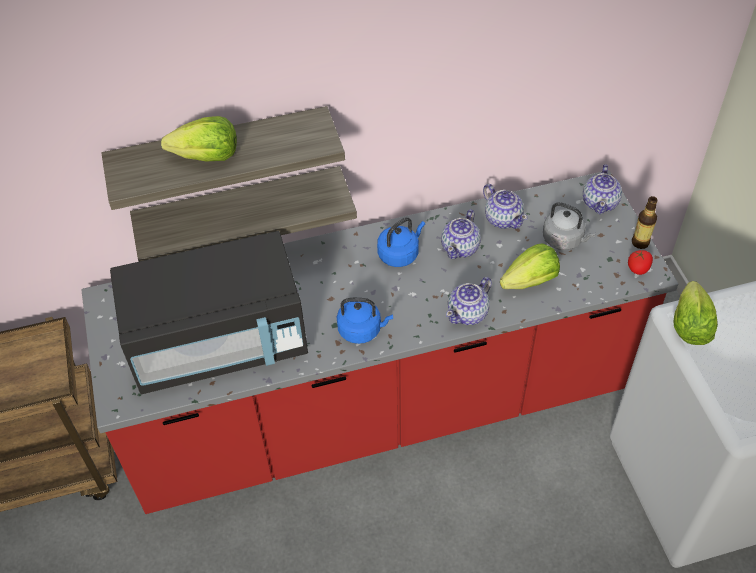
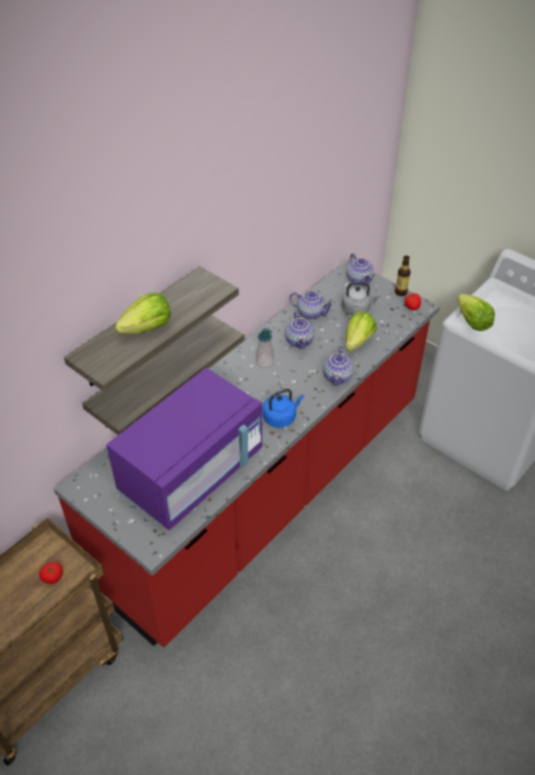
camera: 35 degrees left, 5 degrees down
(30, 381) = (52, 578): none -> tomato
(219, 343) = (192, 472): black microwave -> purple microwave
(400, 254) = (264, 361): blue kettle -> soap dispenser

